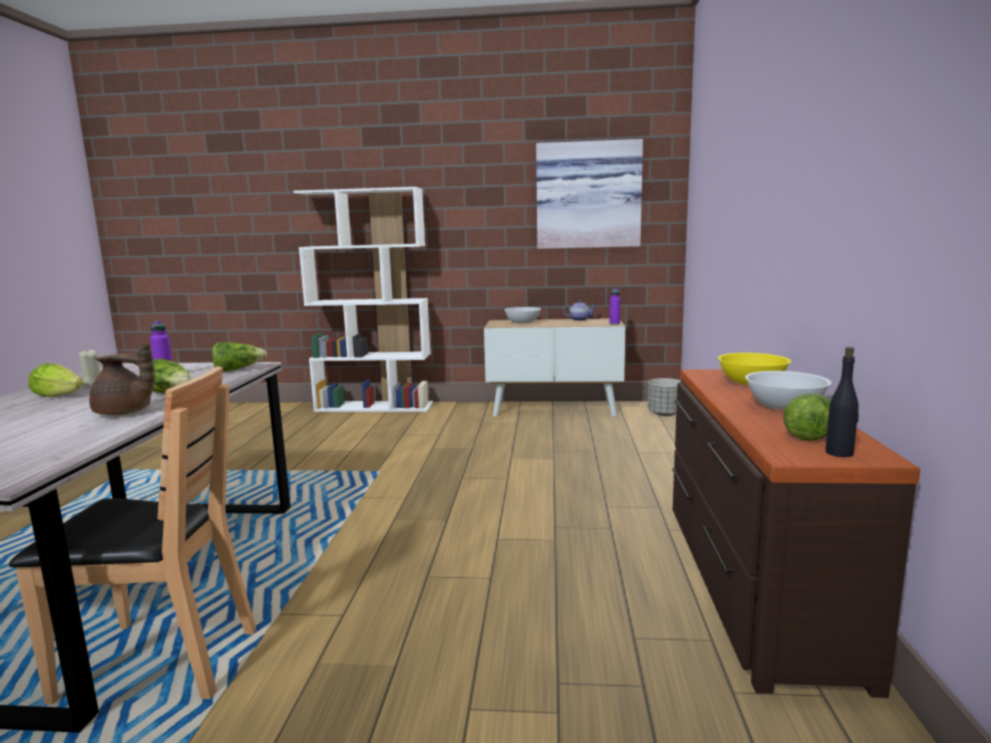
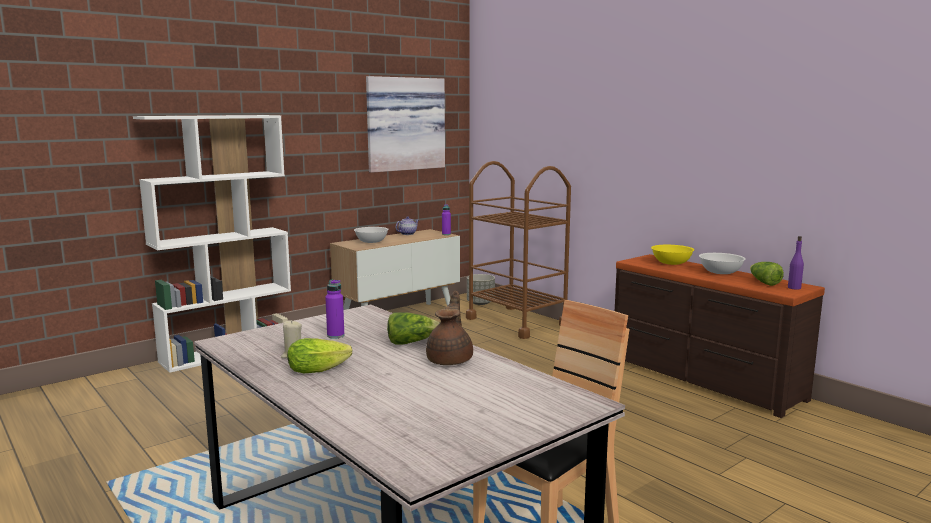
camera: 45 degrees left, 0 degrees up
(125, 413) = (451, 360): brown teapot -> brown teapot turned 45 degrees counterclockwise
(238, 369) = (369, 317): lettuce -> none
(660, 441) = (517, 322): none -> brown cart
(839, 453) = (794, 288): black bottle -> purple bottle

